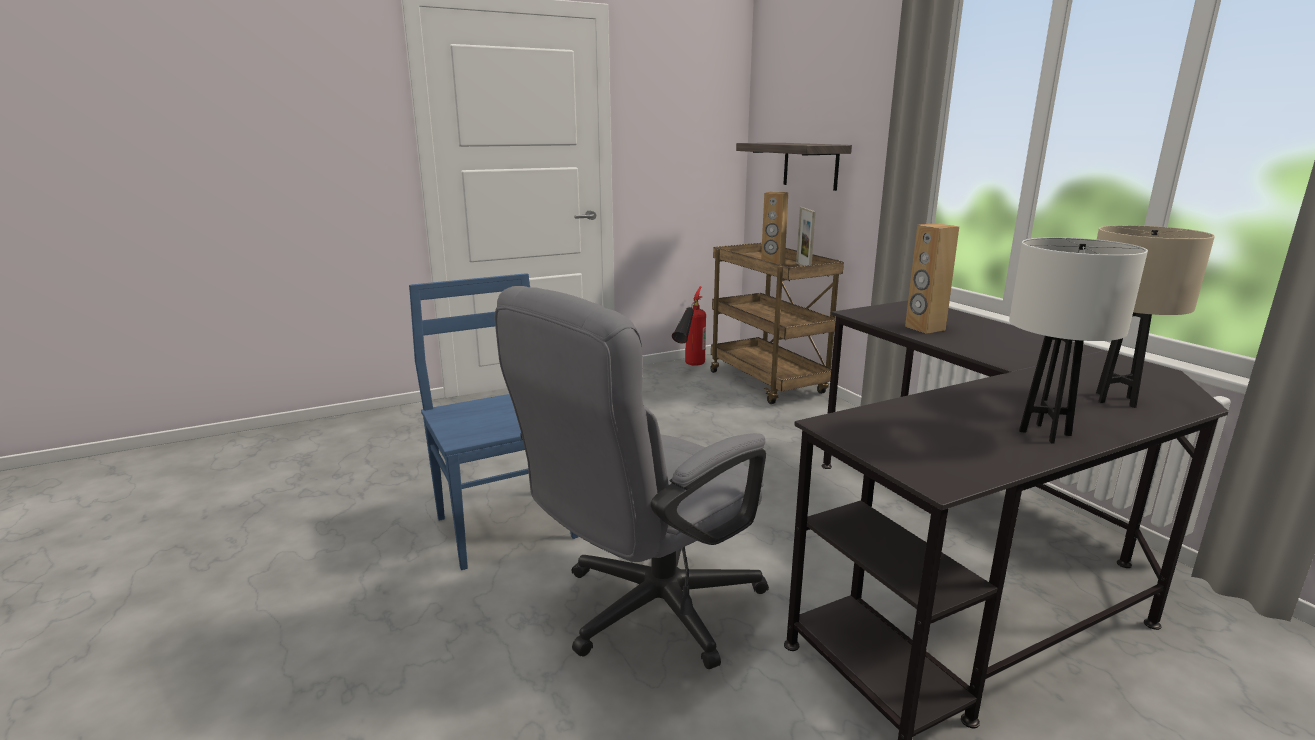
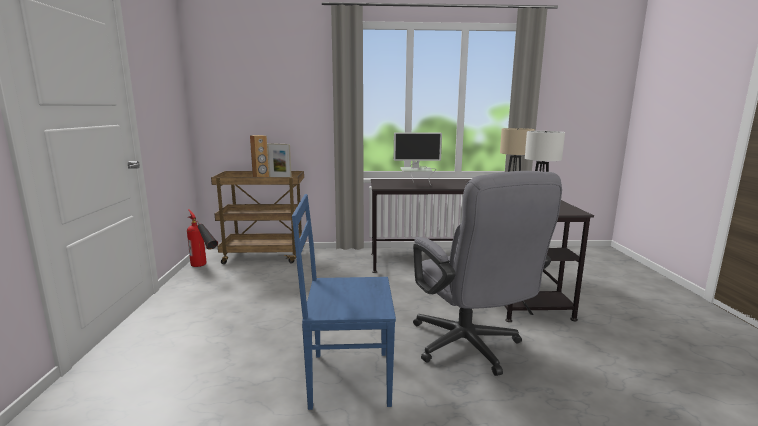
camera: 65 degrees left, 5 degrees down
(810, 165) = (260, 118): shelf -> none
(924, 328) = (416, 185): brown speaker -> monitor

